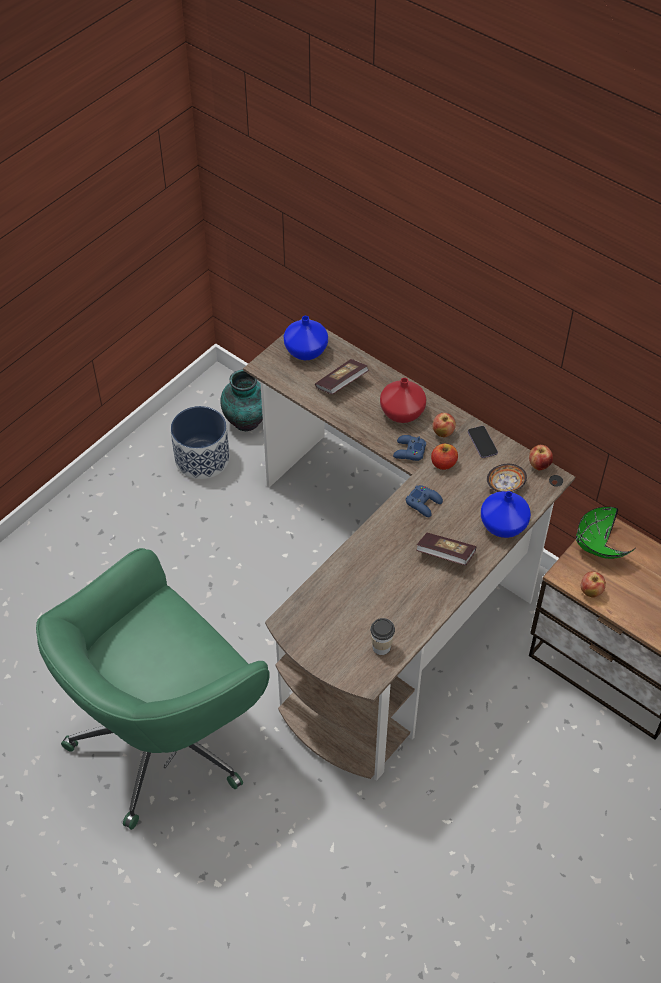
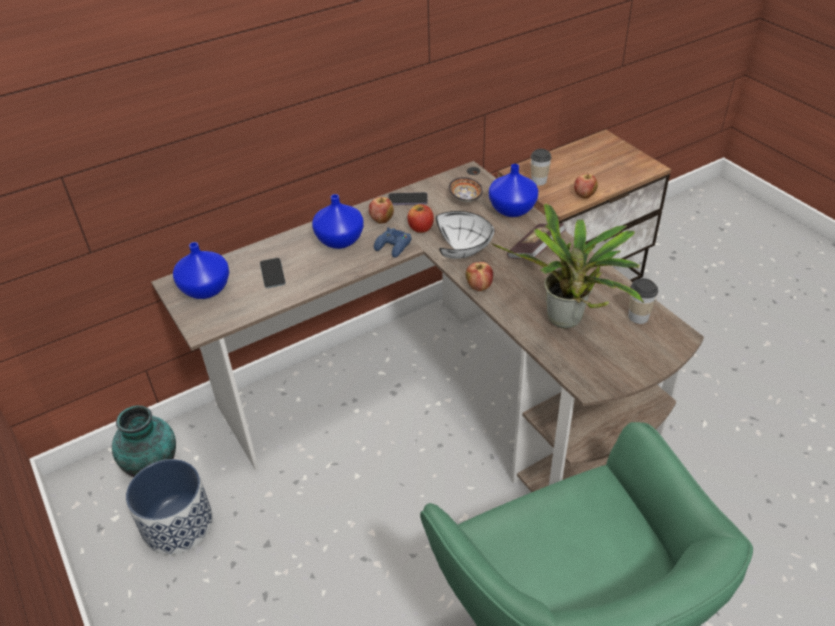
camera: 70 degrees left, 10 degrees down
(341, 384) = (272, 273): book -> phone
(354, 595) = (566, 322): none -> potted plant
(402, 412) = (339, 240): red vase -> blue vase
(424, 503) = (464, 250): blue game controller -> white bowl
(539, 465) = (452, 174): apple -> apple (479, 286)
(599, 547) = (539, 181): green bowl -> cup

